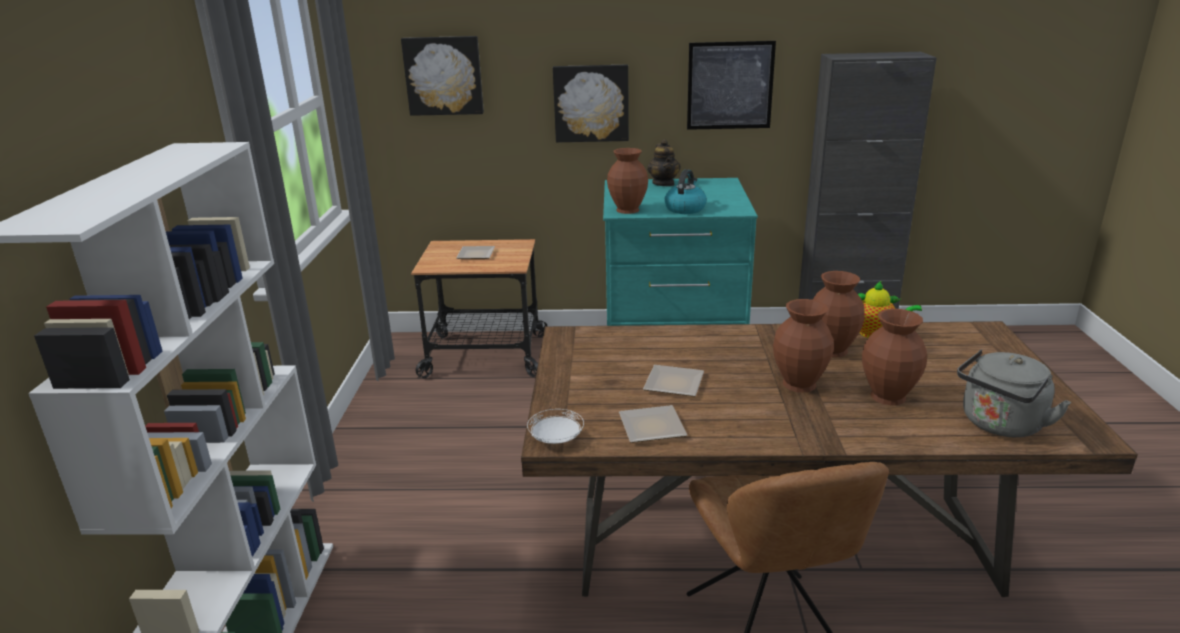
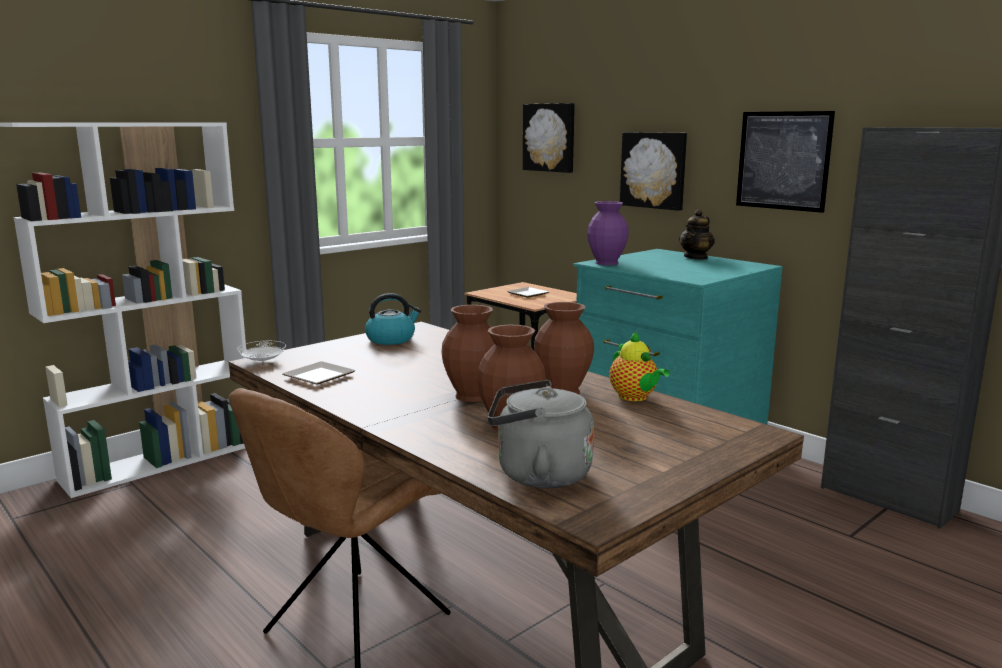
camera: 45 degrees right, 10 degrees down
(626, 210) = (606, 263): brown vase -> purple vase
(676, 383) = (399, 366): plate -> none
(685, 208) = (654, 270): kettle -> kettle (391, 339)

